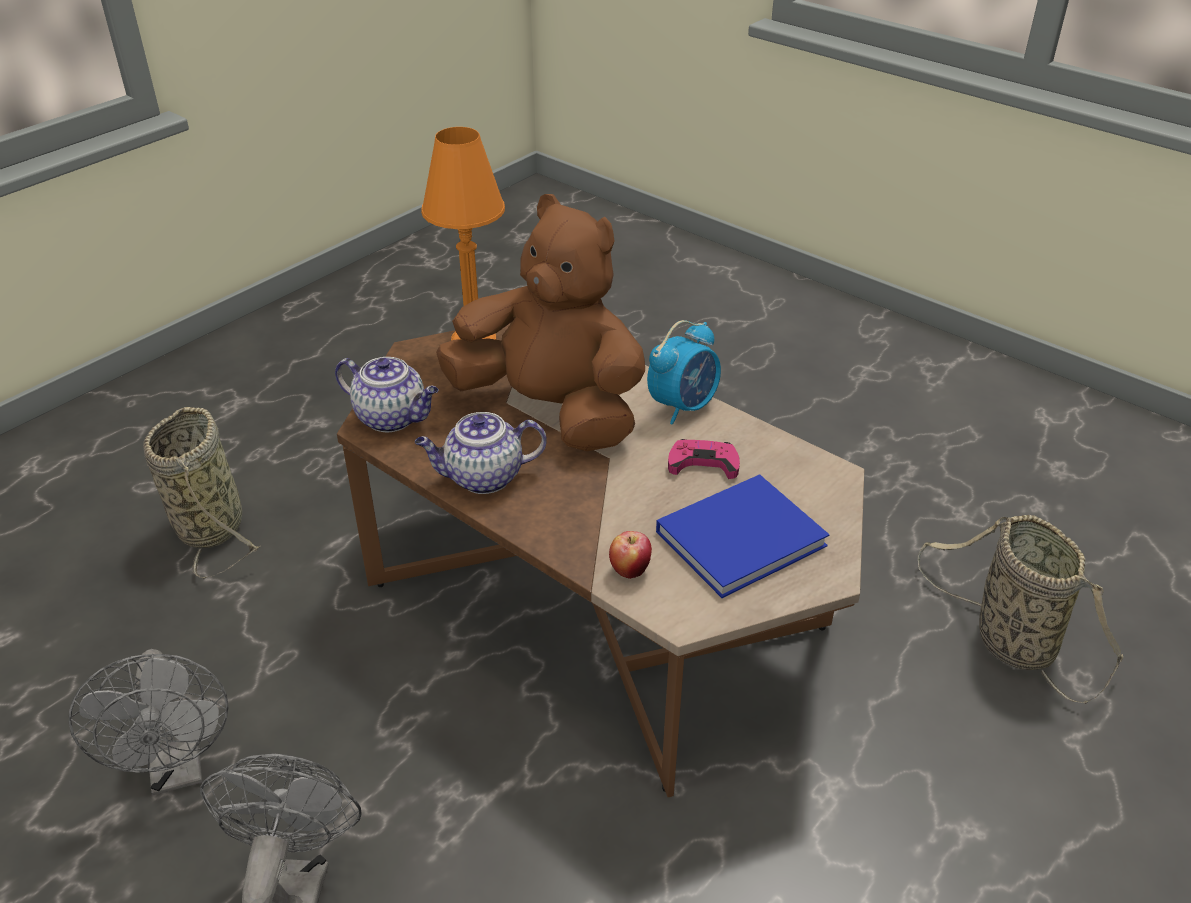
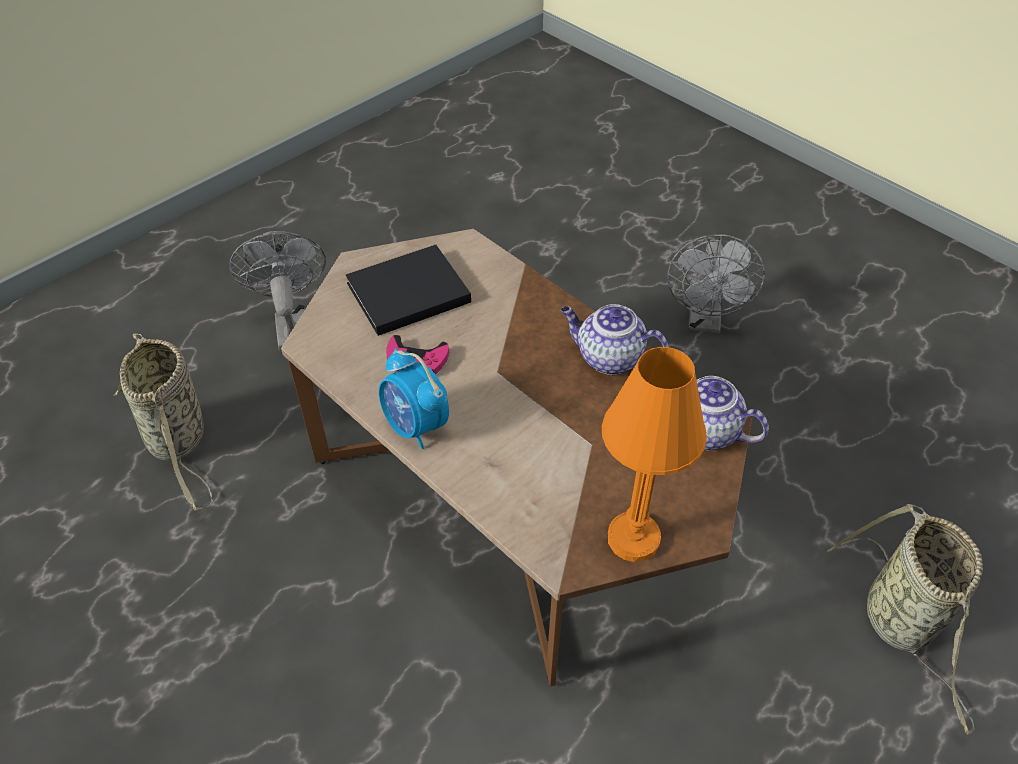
camera: 175 degrees left, 10 degrees up
(178, 769) = (809, 390): grey fan -> grey fan (291, 324)
(482, 478) = (608, 358): teapot -> teapot turned 150 degrees counterclockwise
(551, 411) = (546, 429): brown plush toy -> none
(630, 570) = (496, 275): apple -> none
(683, 406) = (415, 426): alarm clock -> alarm clock turned 90 degrees counterclockwise
(744, 537) = (405, 294): blue book -> black book

